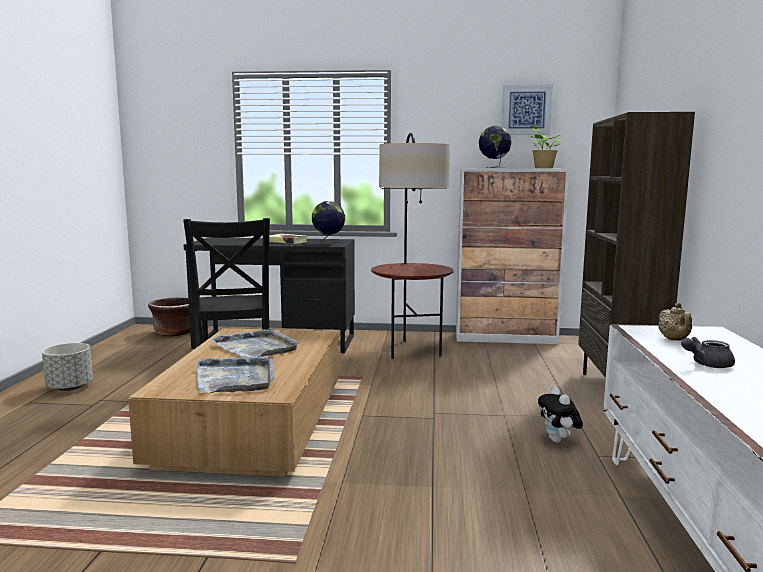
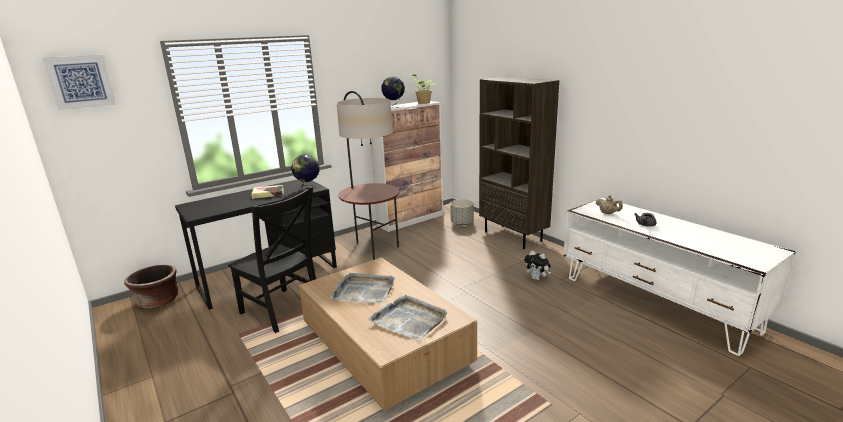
camera: 40 degrees left, 10 degrees up
(69, 387) = (174, 391): grey planter -> grey planter (462, 223)
(526, 110) = (403, 61): picture -> picture (80, 82)

